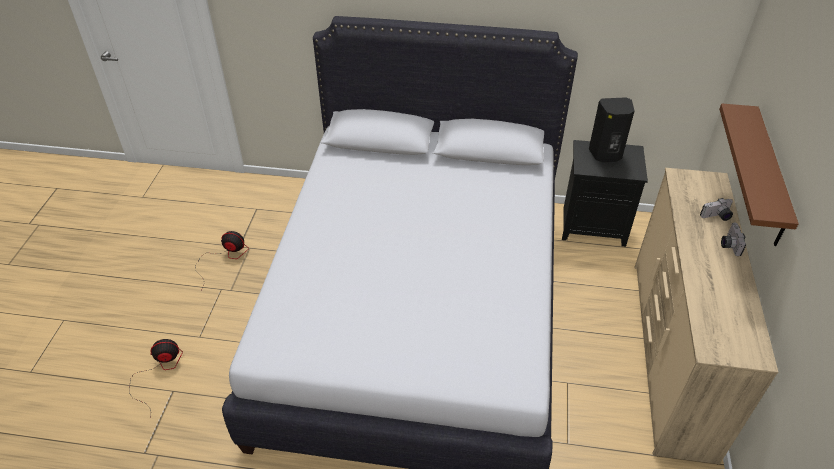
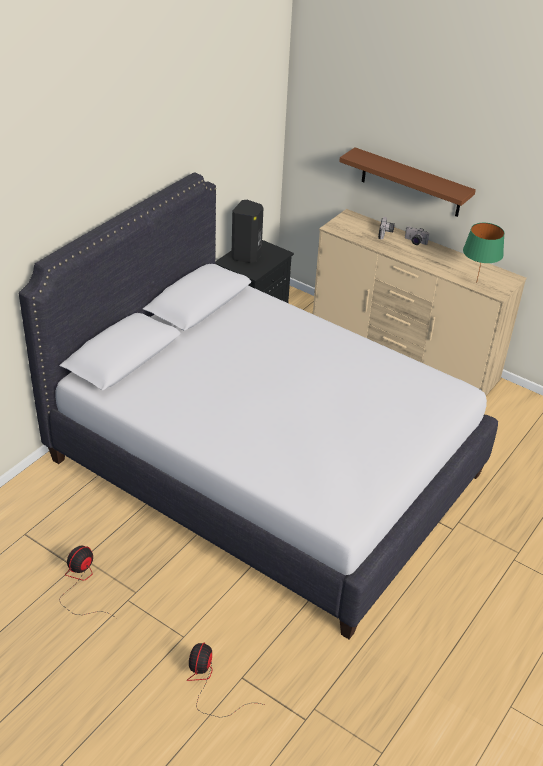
camera: 65 degrees left, 5 degrees down
(709, 324) = (476, 282): none -> green table lamp

